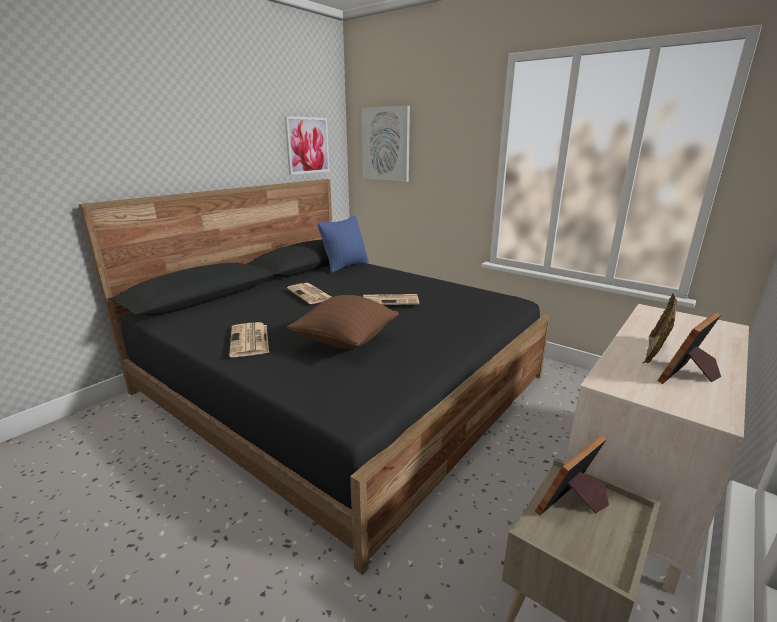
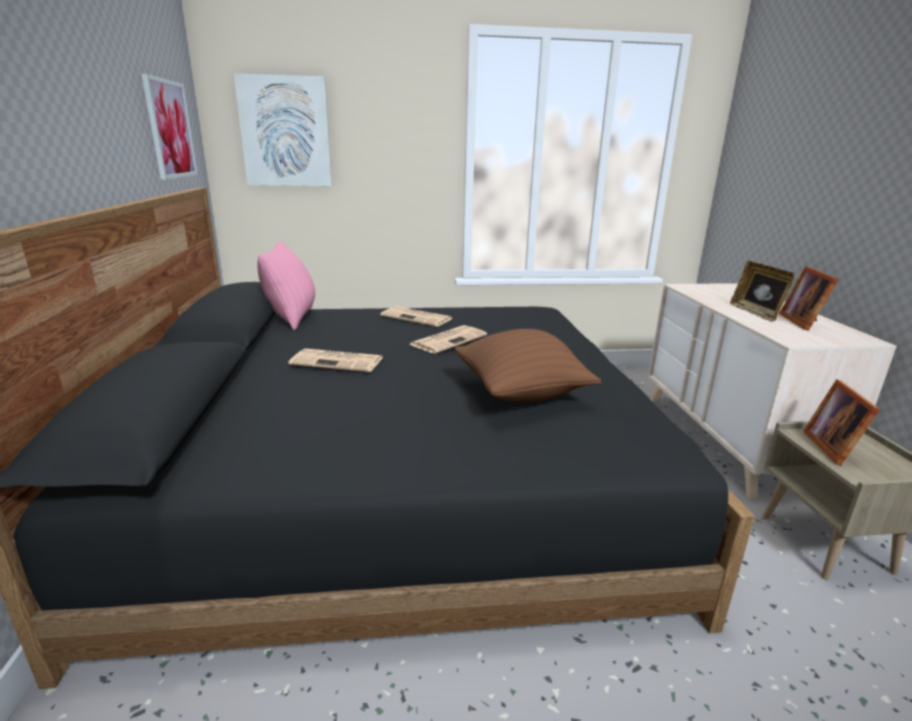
camera: 45 degrees left, 0 degrees up
(250, 340) = (407, 441): newspaper -> newspaper (418, 317)
(345, 266) = (292, 318): blue pillow -> pink pillow

